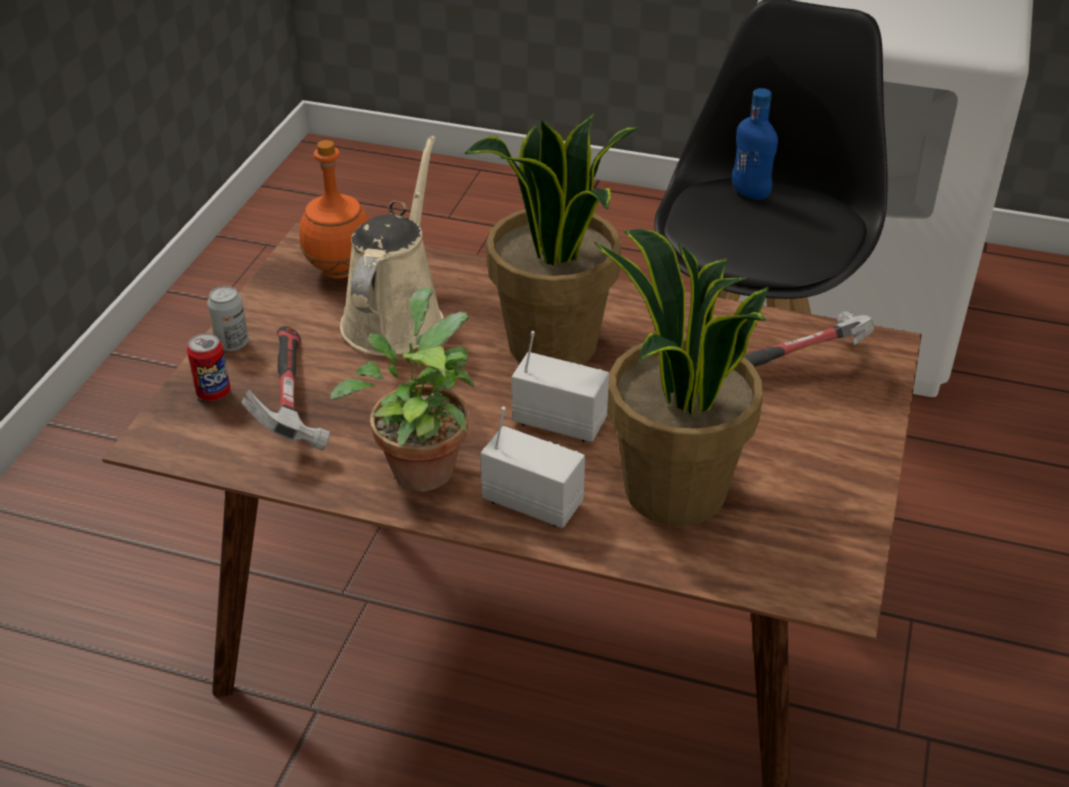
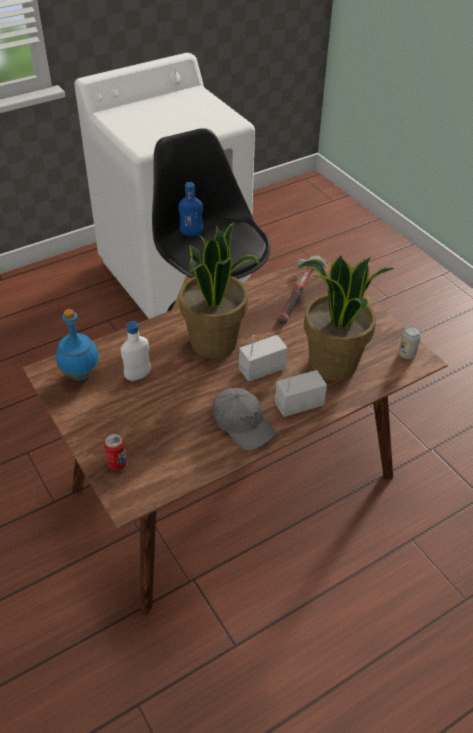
camera: 50 degrees left, 5 degrees up
(232, 343) = (88, 438): can -> can (406, 354)
(290, 404) = (156, 442): hammer -> none
(340, 270) = (80, 374): orange bottle -> blue bottle
(396, 317) = (138, 376): beige watering can -> white bottle
(420, 465) = (242, 424): potted plant -> grey cap

